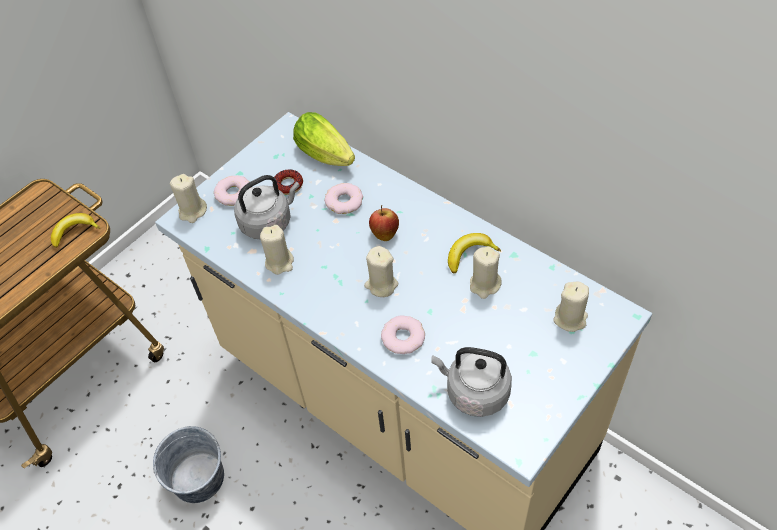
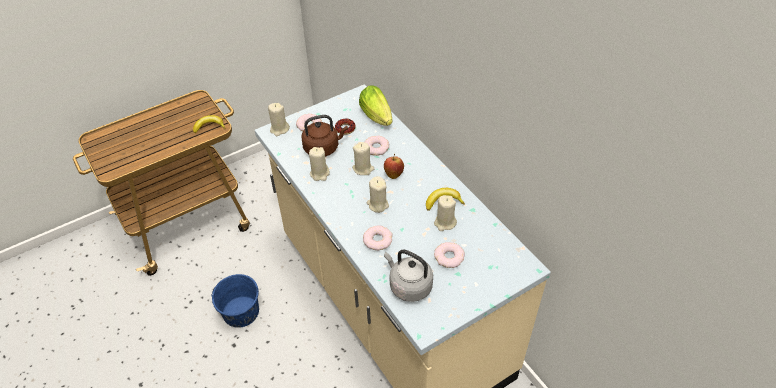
camera: 15 degrees right, 5 degrees down
(198, 478) = (240, 312): grey bucket -> blue bucket
(268, 222) = (323, 148): grey kettle -> brown kettle
(511, 333) = (449, 257): none -> donut
(570, 319) = (492, 259): beige candle -> beige candle (363, 169)

